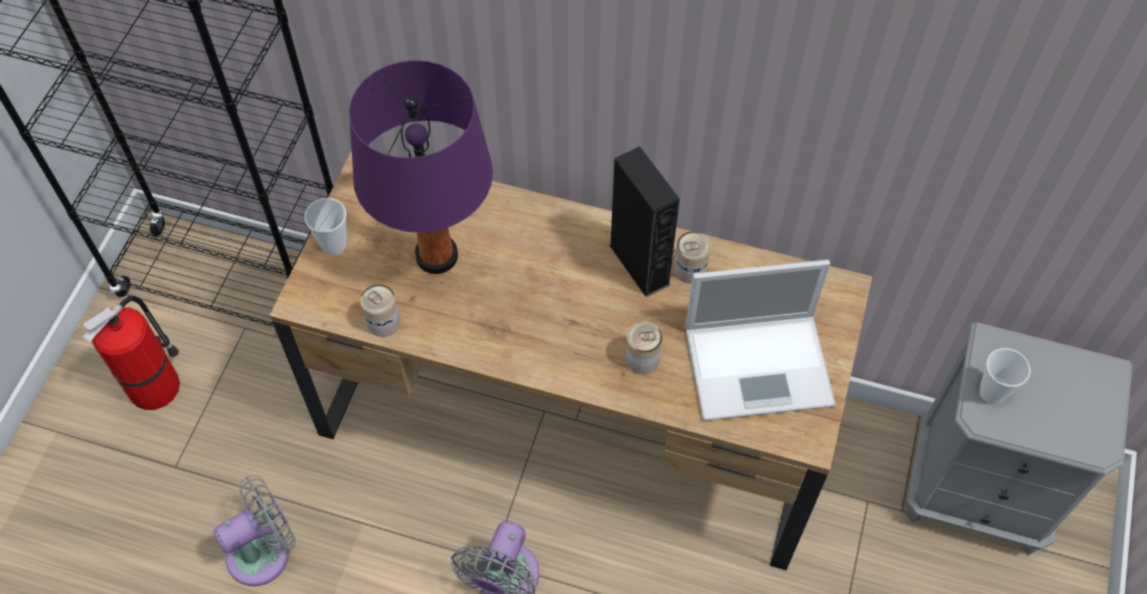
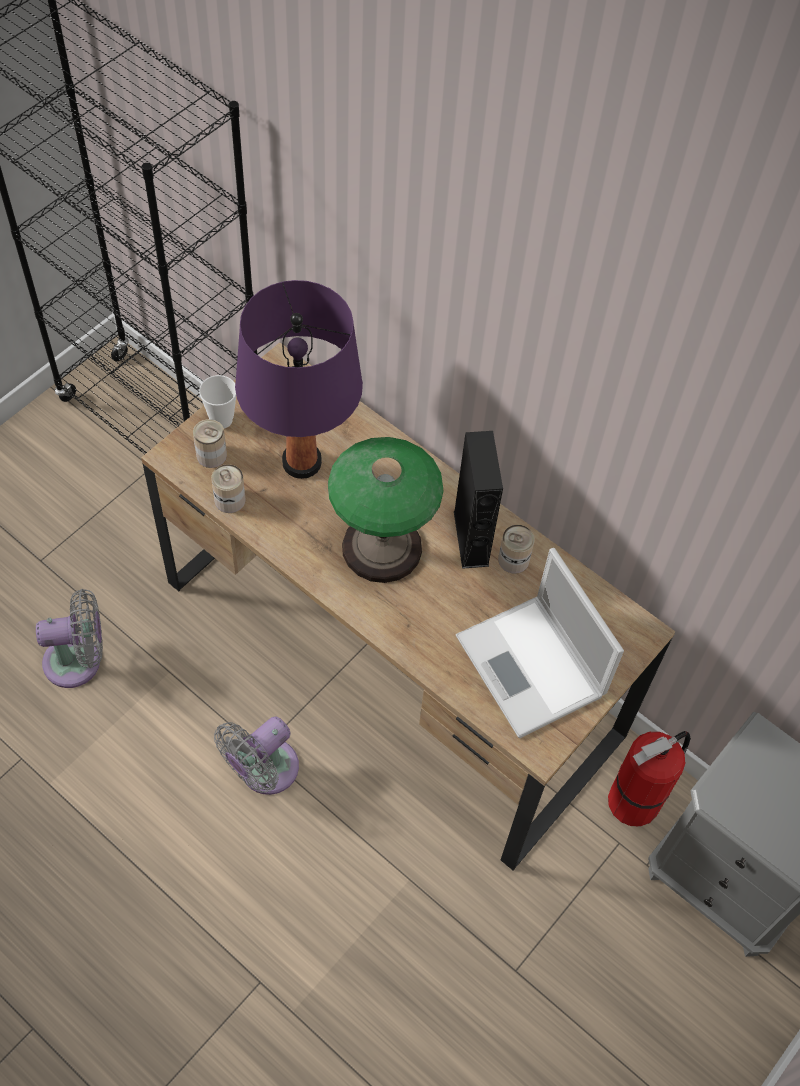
camera: 20 degrees right, 0 degrees up
(156, 384) = (57, 486): fire extinguisher -> fire extinguisher (636, 799)
(559, 308) = (383, 548): none -> table lamp
(642, 359) = (431, 619): can -> can (211, 455)
(761, 365) = (532, 668): laptop -> laptop turned 45 degrees clockwise
(992, 393) = (737, 780): cup -> none

